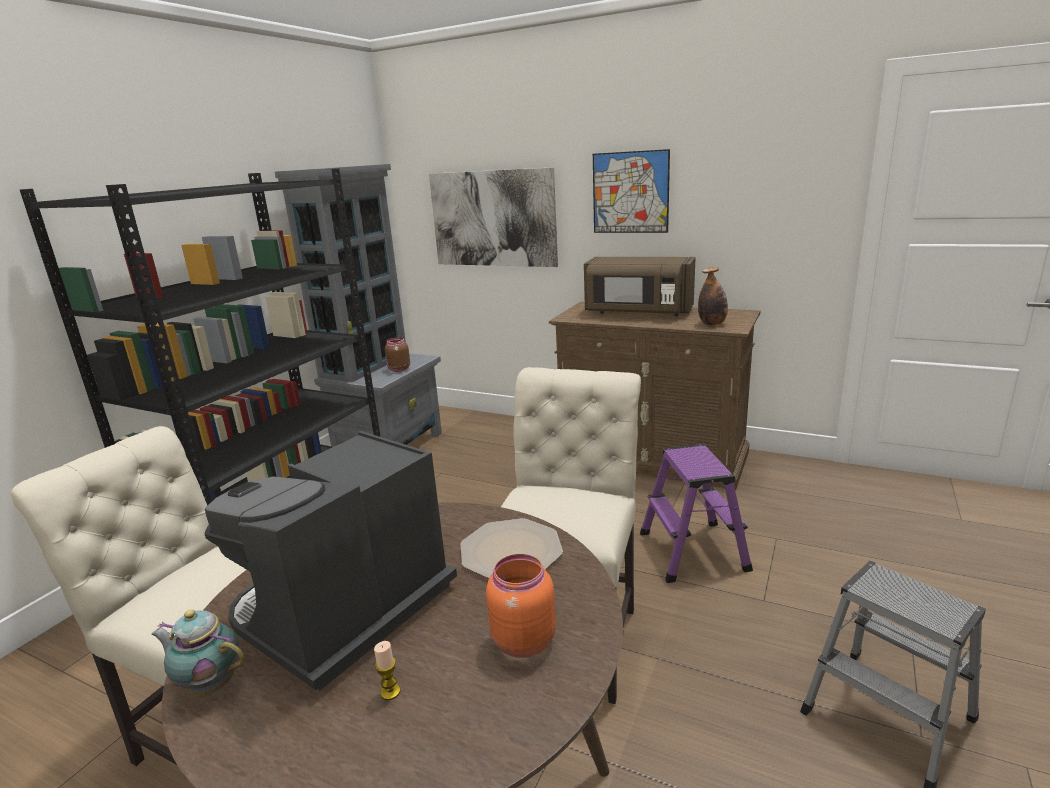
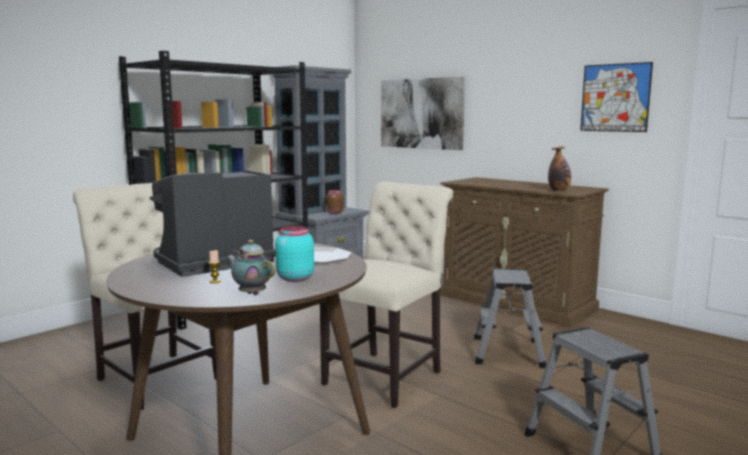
camera: 15 degrees right, 10 degrees down
(209, 684) = (134, 271): teapot -> teapot (251, 294)
(521, 641) = (294, 278): orange jar -> turquoise jar
(630, 192) = (516, 95): picture -> picture (615, 98)
(637, 312) = (511, 183): brown microwave -> none
(693, 551) = (508, 352): purple step ladder -> grey step ladder

